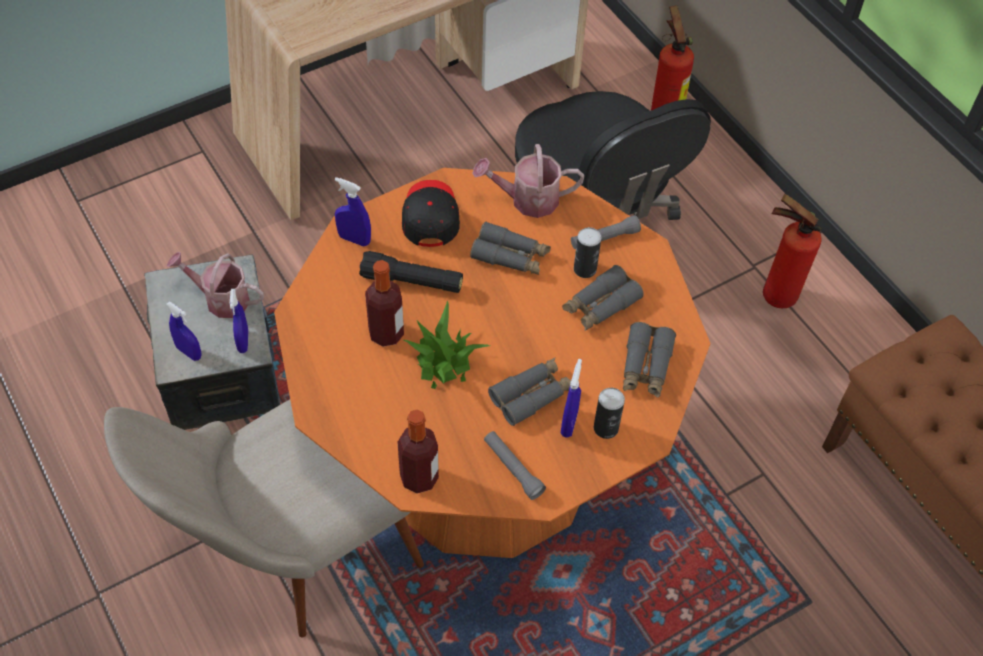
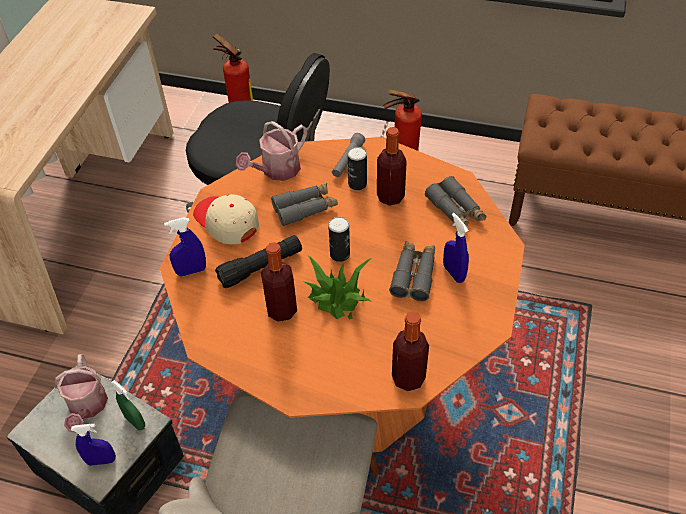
camera: 40 degrees left, 5 degrees down
(221, 299) = (87, 407): watering can -> watering can turned 75 degrees counterclockwise
(243, 342) = (135, 421): blue spray bottle -> green spray bottle
(430, 216) = (226, 222): black cap -> beige cap
(513, 468) = (455, 325): grey flashlight -> none
(600, 305) = (390, 196): grey binoculars -> bottle
(606, 428) = (476, 259): can -> can (340, 254)

